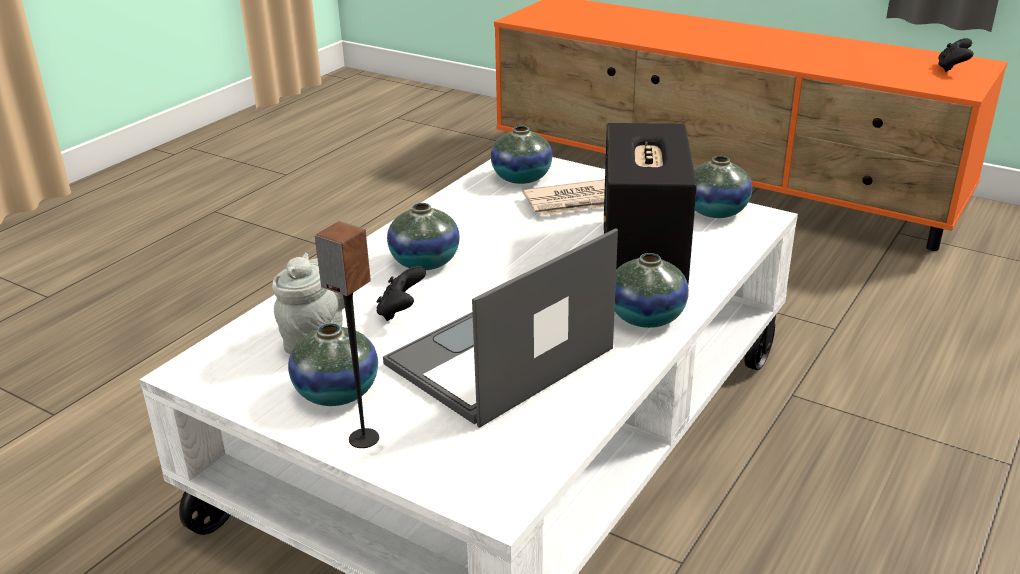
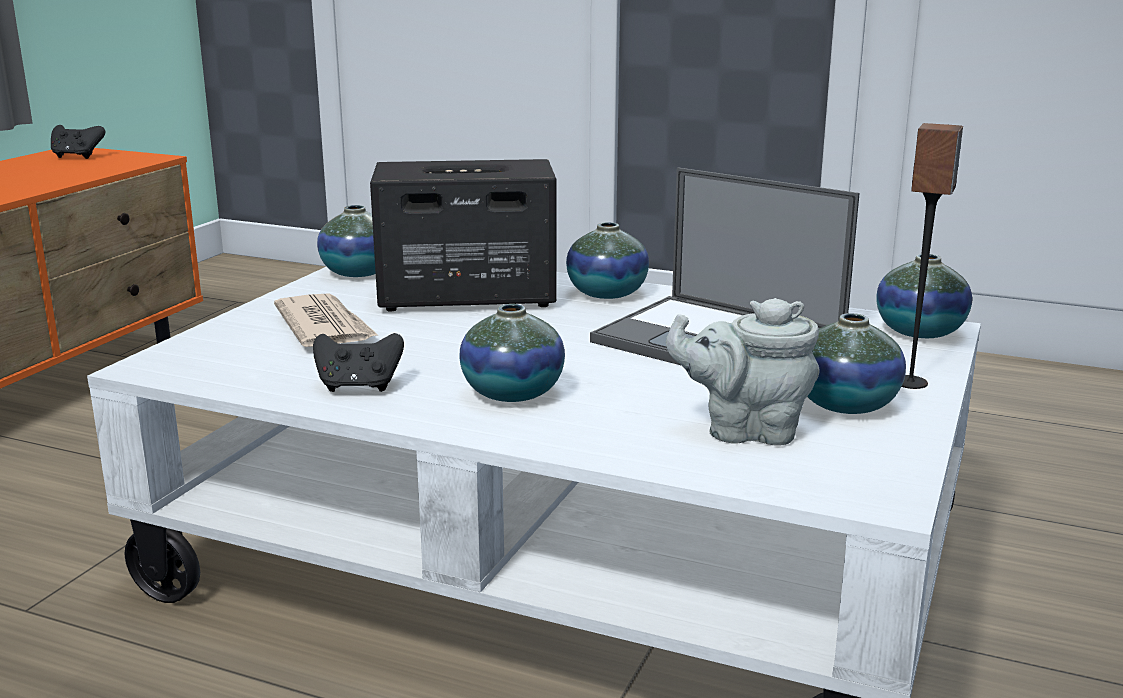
camera: 100 degrees left, 10 degrees down
(401, 311) = (650, 393): black game controller -> black game controller (359, 387)
(521, 178) = (228, 359): vase -> vase (919, 332)

